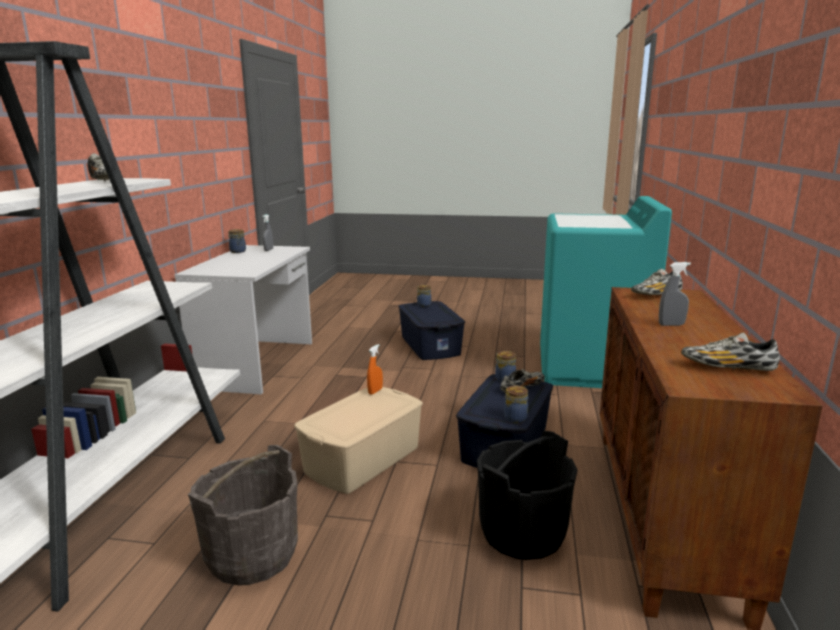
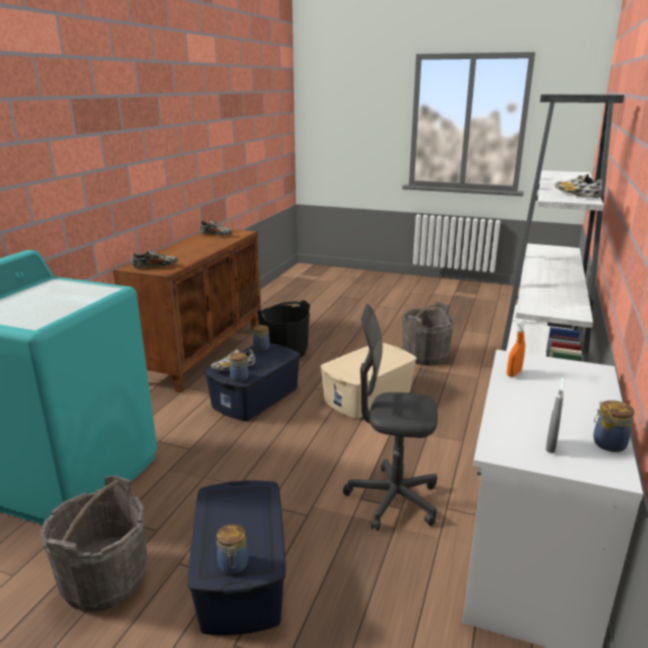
camera: 170 degrees left, 5 degrees up
(341, 378) = (393, 499): none -> grey office chair
(375, 391) = (356, 377): orange spray bottle -> orange spray bottle (514, 373)
(501, 339) = (105, 580): none -> grey bucket
(671, 325) = (196, 250): grey spray bottle -> none

